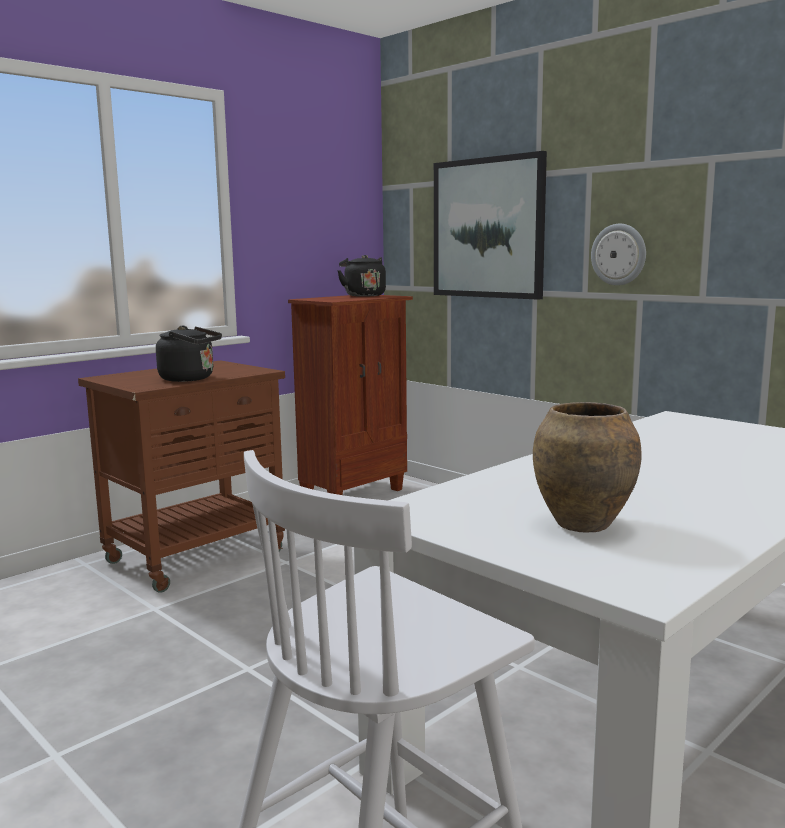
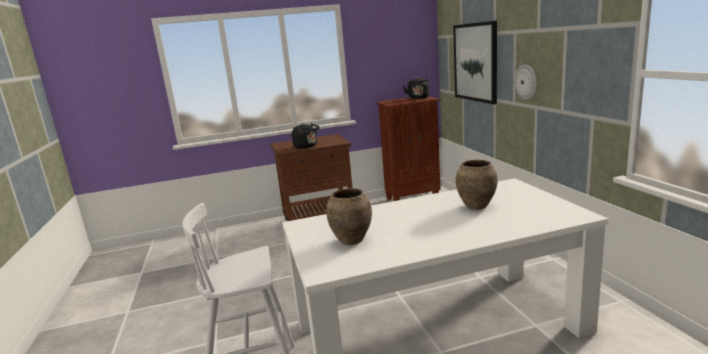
camera: 30 degrees right, 5 degrees up
(692, 449) = (476, 206): none -> brown vase

